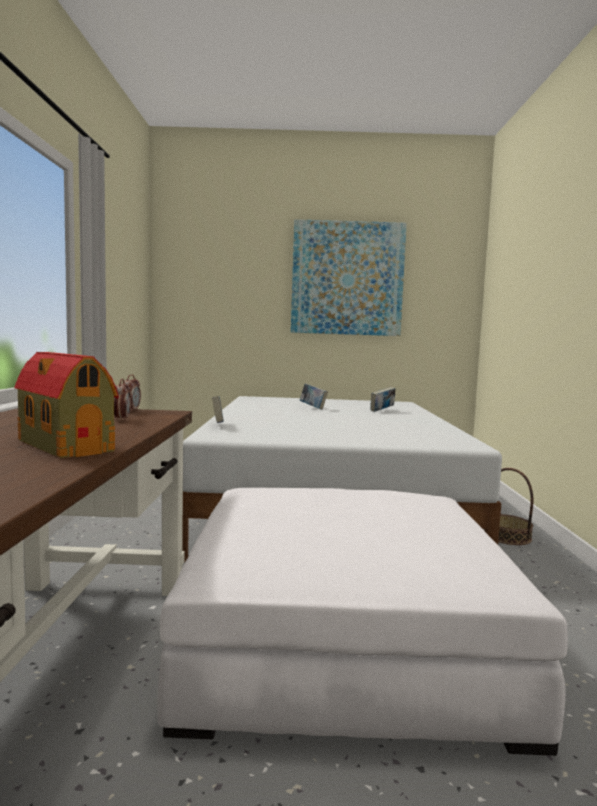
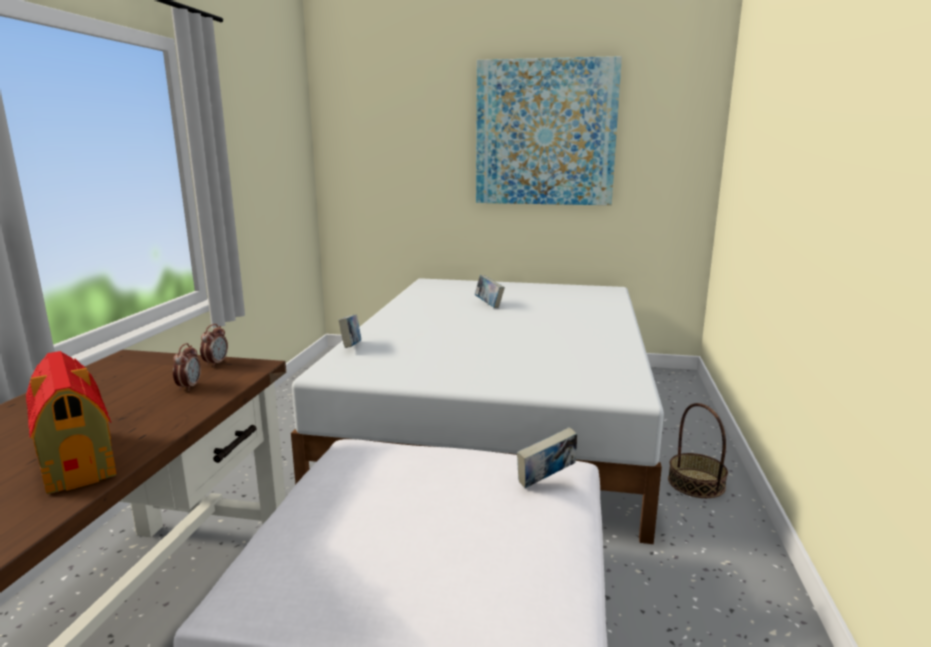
camera: 10 degrees right, 10 degrees up
(382, 411) = (571, 310): book -> book (546, 480)

